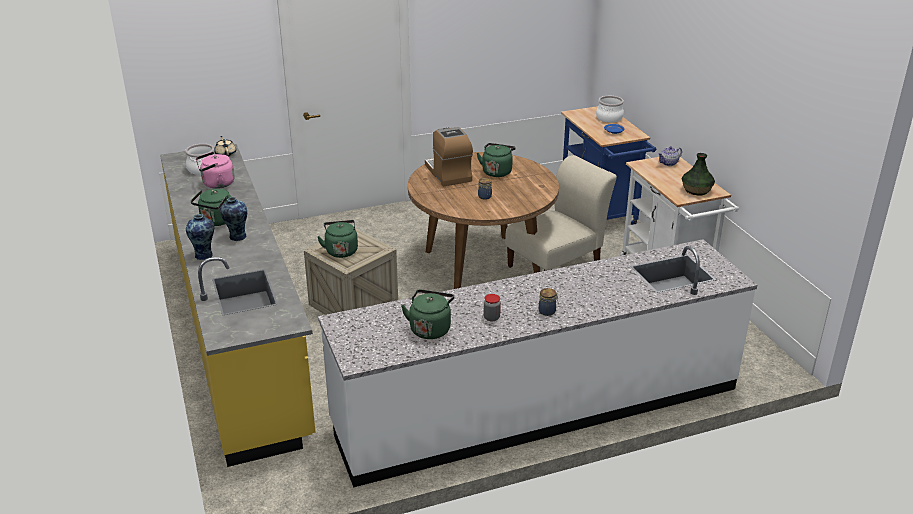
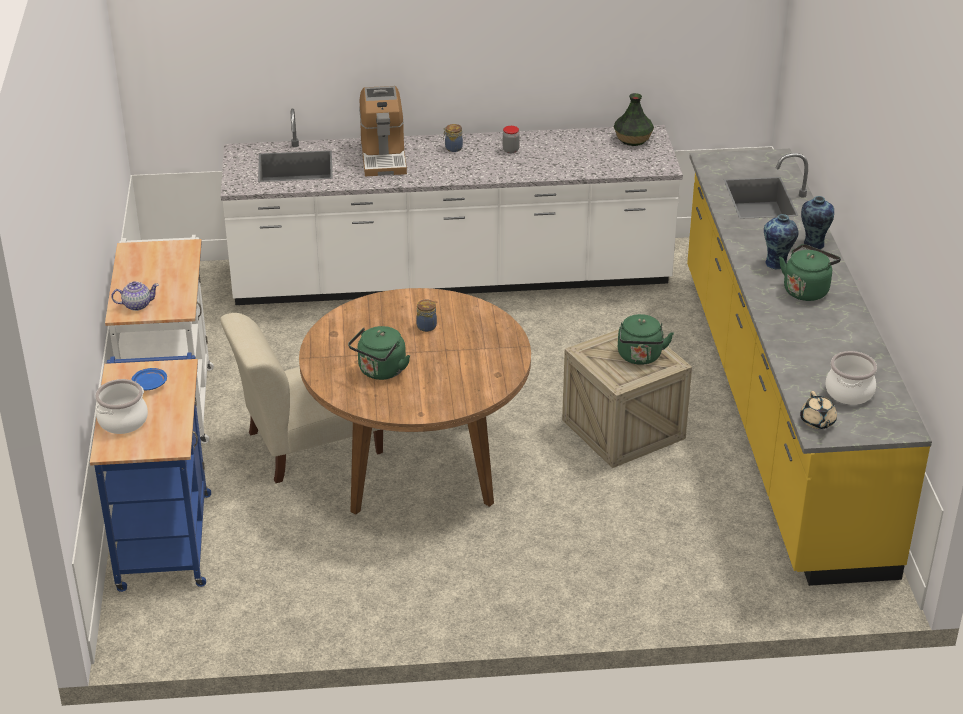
camera: 165 degrees left, 5 degrees up
(216, 184) = (820, 356): pink kettle -> none
(430, 328) = (574, 149): green kettle -> none
(448, 174) = (457, 379): coffee machine -> coffee machine (383, 156)
(696, 190) = (153, 254): vase -> vase (633, 139)

